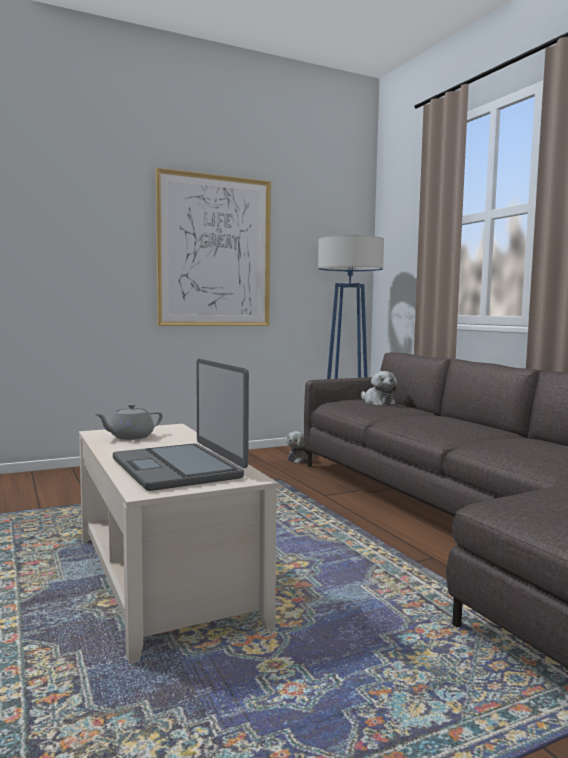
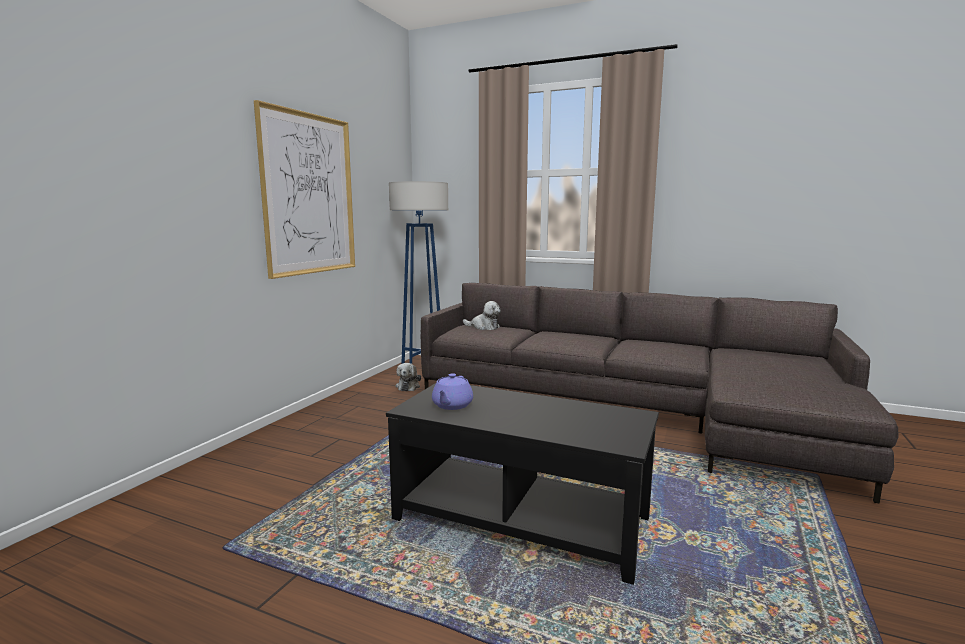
camera: 40 degrees left, 5 degrees up
(130, 437) = (452, 405): grey teapot -> purple teapot
(164, 578) = (521, 519): beige coffee table -> black coffee table
(178, 468) = (580, 421): laptop -> none

